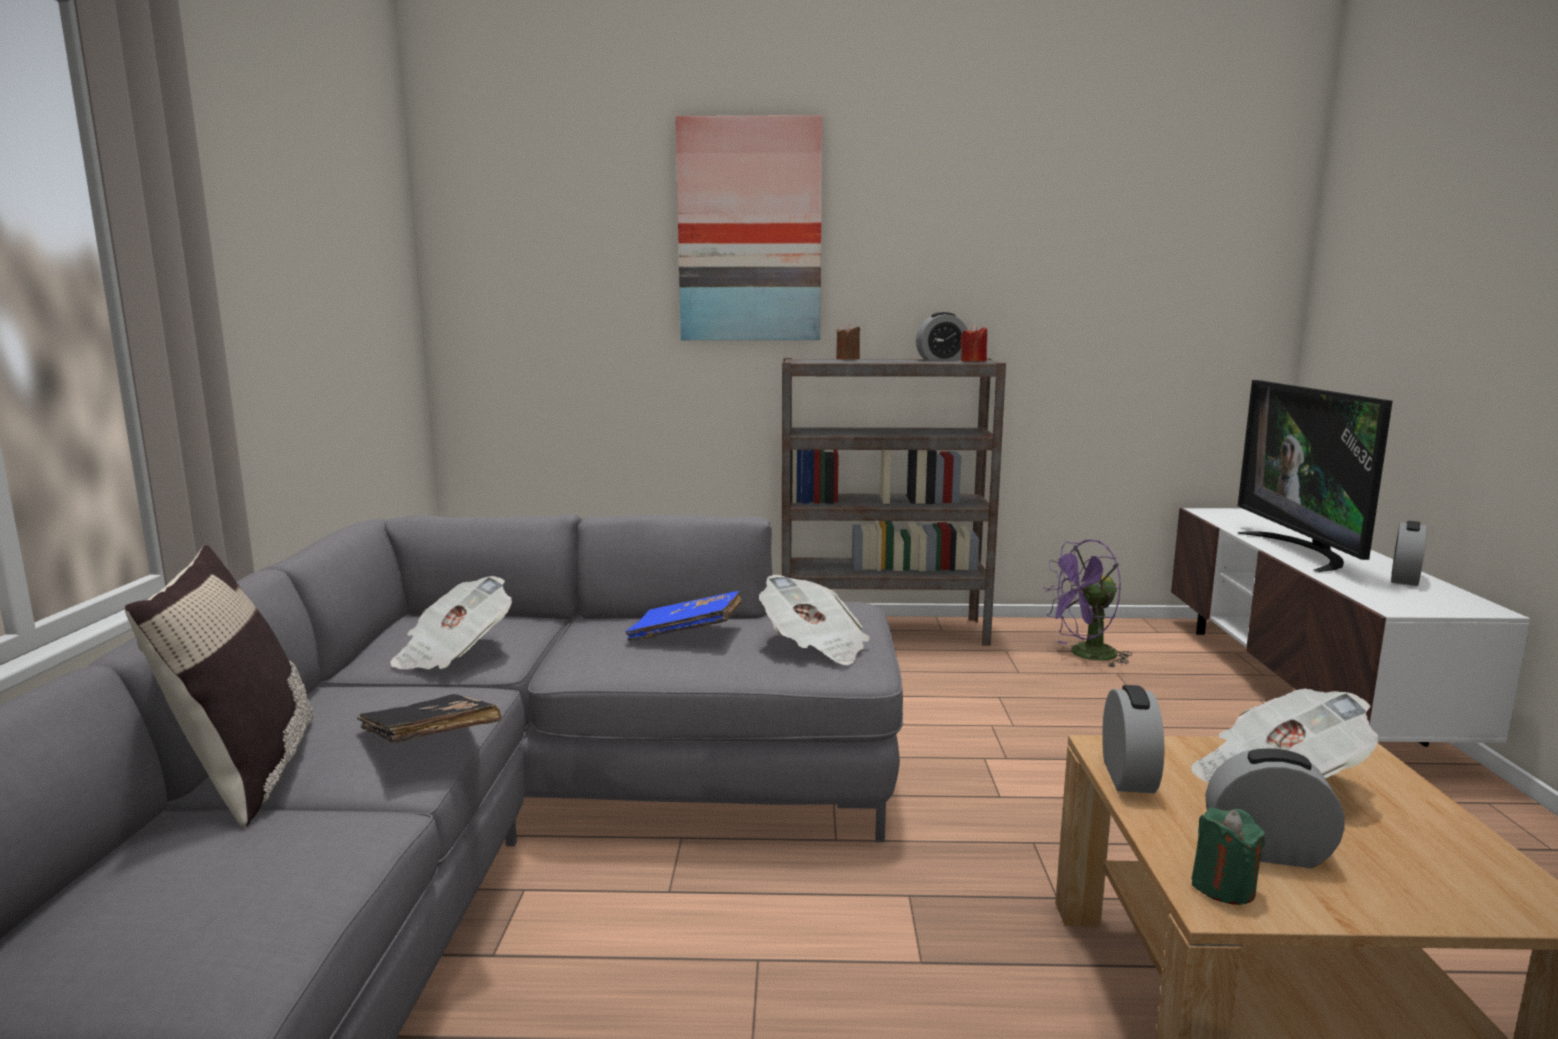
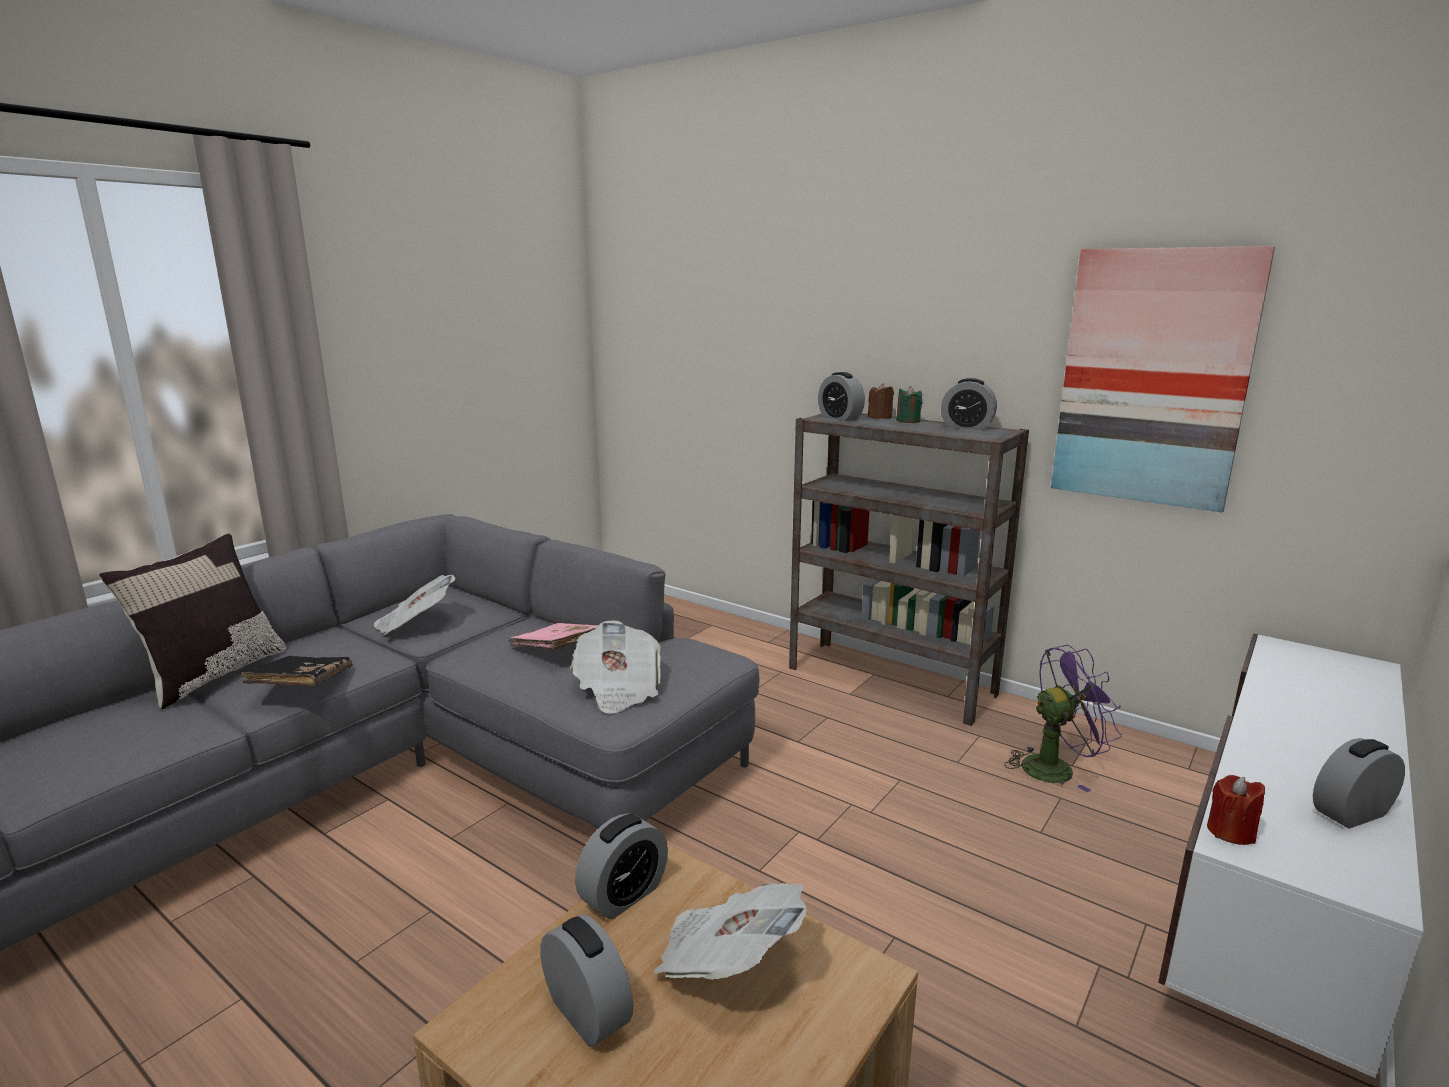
camera: 35 degrees right, 5 degrees up
(686, 635) = (557, 651): blue book -> pink book
(750, 231) = (815, 288): picture -> picture (1153, 378)
(817, 361) = (840, 418): none -> alarm clock
(973, 361) = (980, 435): red candle -> red candle (1230, 832)
(1085, 655) = (1056, 767): purple fan -> purple fan turned 150 degrees clockwise
(1223, 887) = (498, 1018): green candle -> green candle (908, 421)
(1302, 551) = (1287, 733): television -> none

